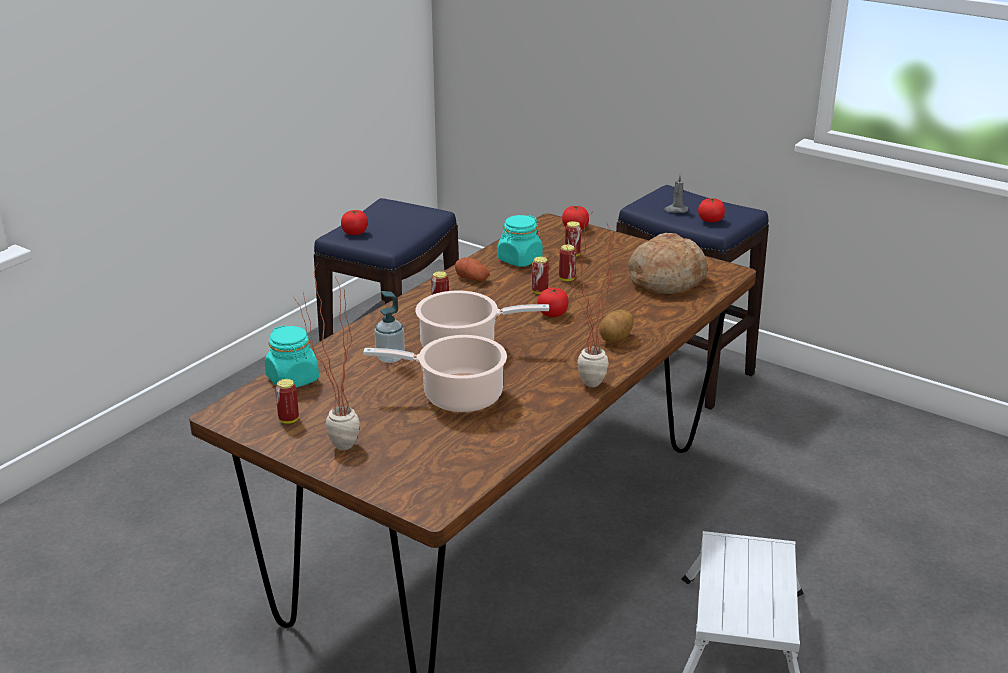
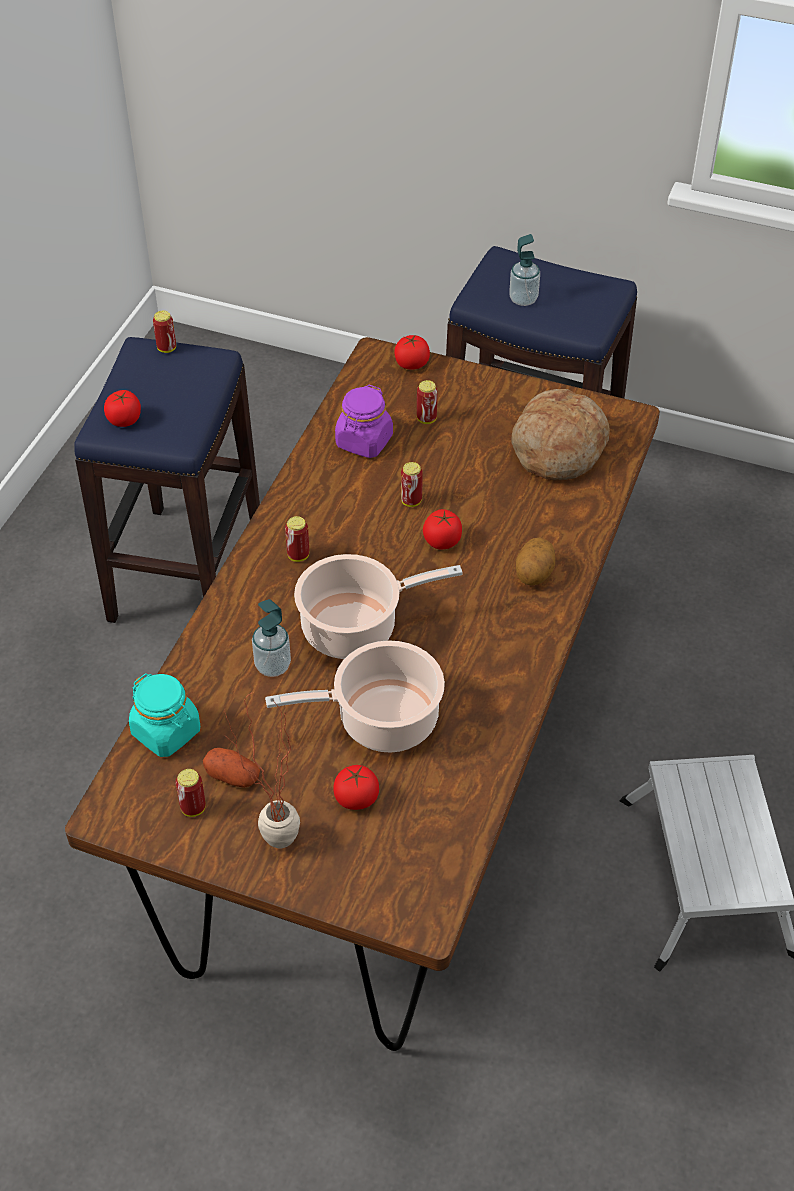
camera: 15 degrees left, 20 degrees up
(472, 278) = (317, 491): potato -> potato (232, 776)
(520, 260) = (364, 442): turquoise jar -> purple jar
(567, 279) = (436, 469): can -> can (166, 348)
(583, 386) = (524, 669): potted plant -> none
(676, 210) = (523, 299): grey candle -> soap dispenser
(710, 220) = (572, 314): tomato -> tomato (356, 798)

